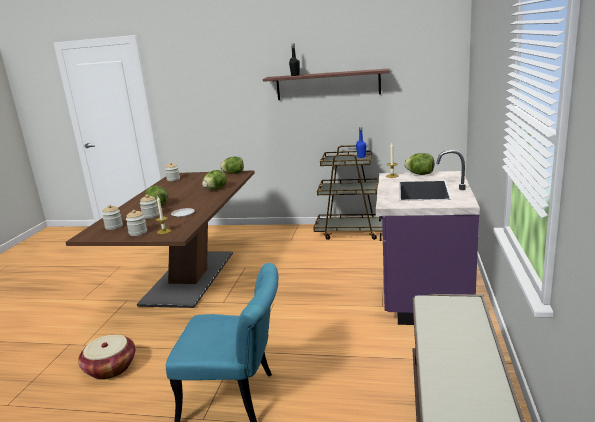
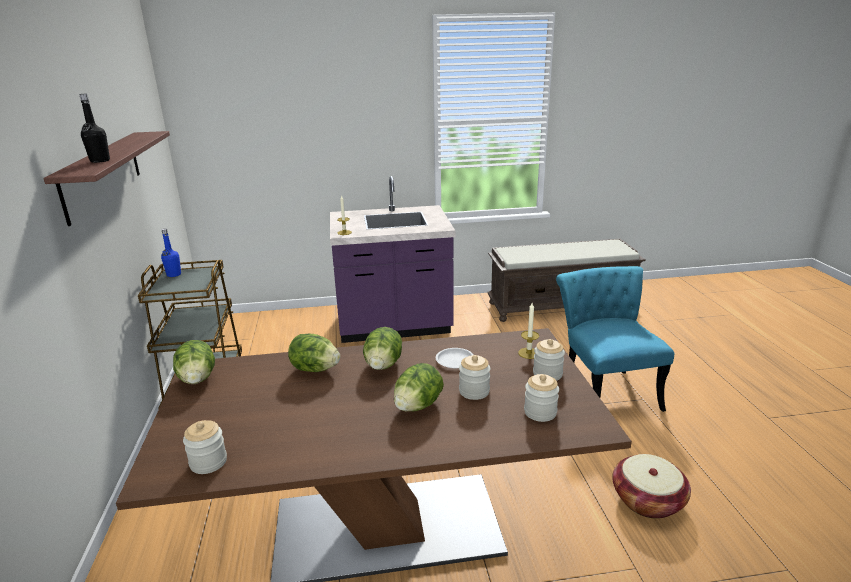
camera: 110 degrees left, 5 degrees up
(420, 174) = (340, 223): lettuce -> lettuce (383, 365)

